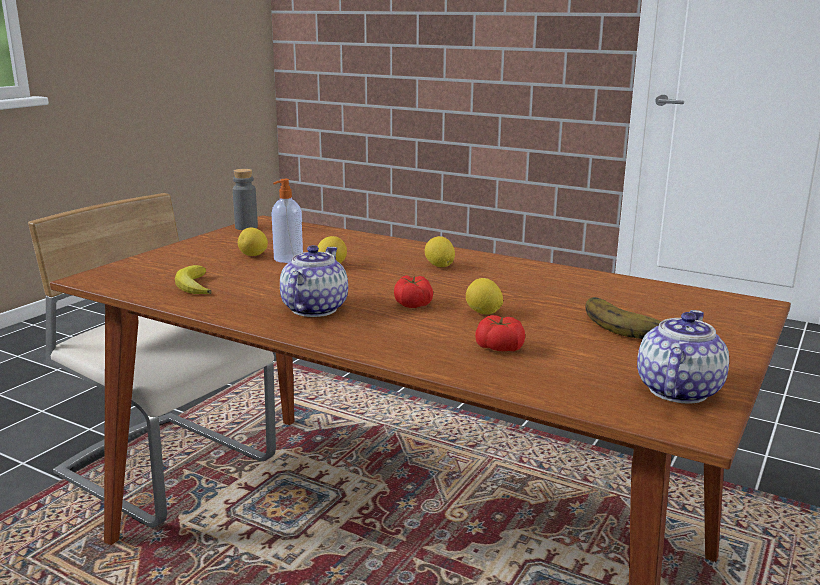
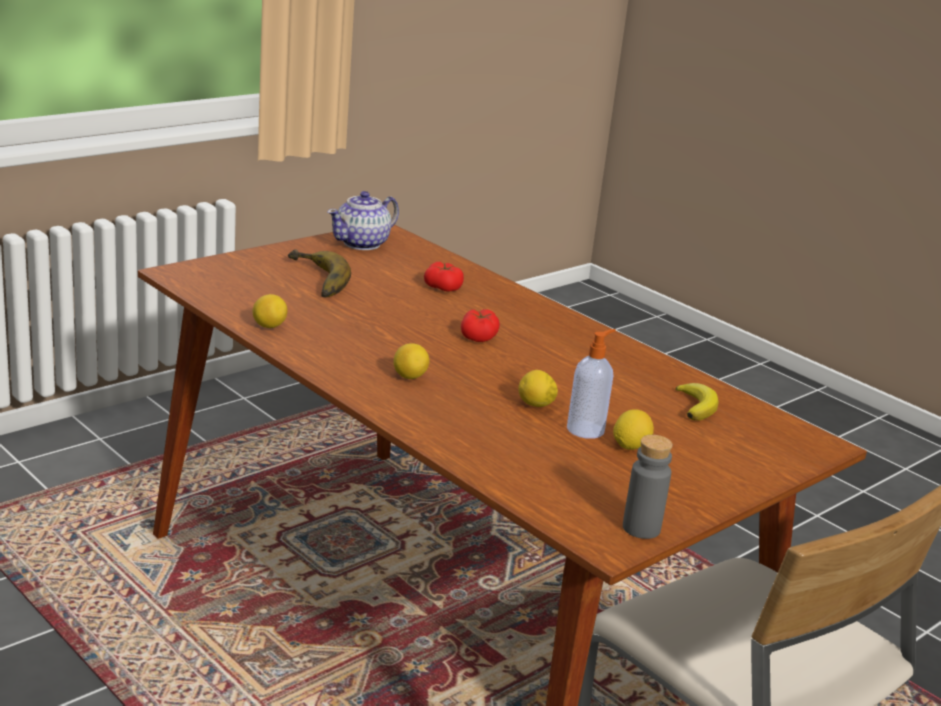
camera: 165 degrees left, 5 degrees up
(313, 309) = (575, 349): teapot -> none
(483, 313) = (424, 314): lemon -> lemon (269, 326)

